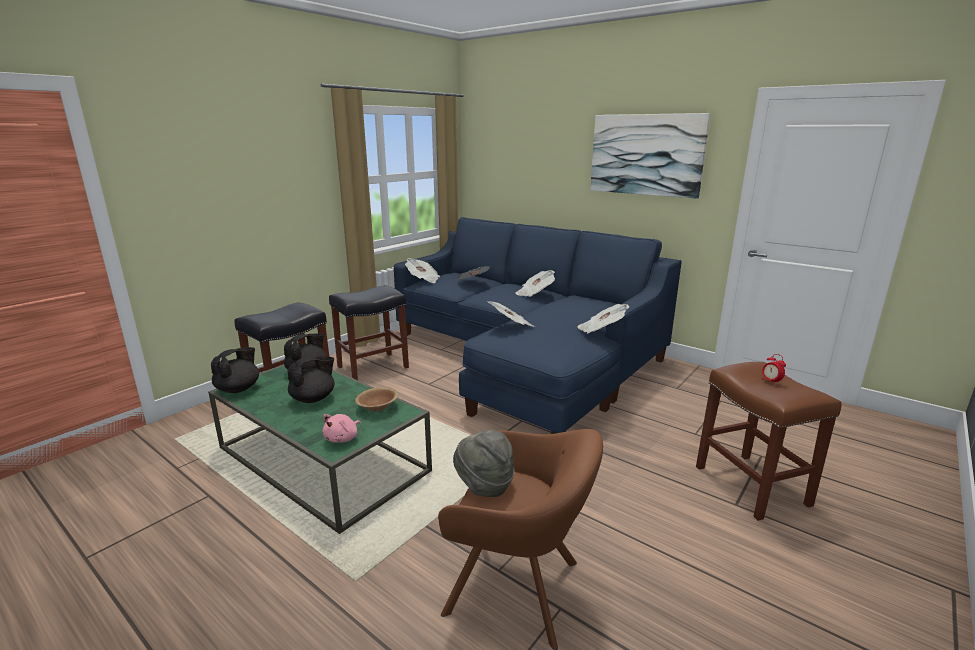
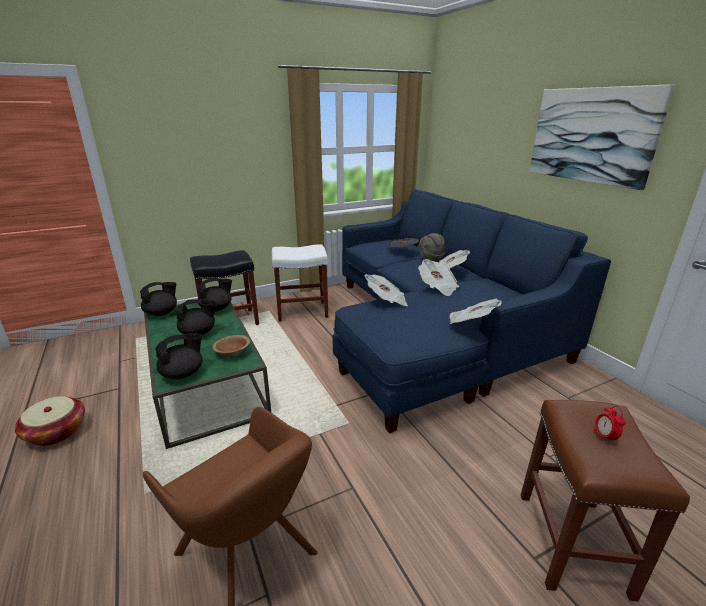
camera: 25 degrees right, 5 degrees up
(165, 564) = (56, 432): none -> basket
(343, 438) = (183, 373): pink plush toy -> black teapot
(373, 366) = (303, 311): black stool -> white stool
(423, 279) = (363, 243): newspaper -> newspaper (437, 287)
(484, 485) = (226, 455): grey hat -> grey hat (430, 259)

